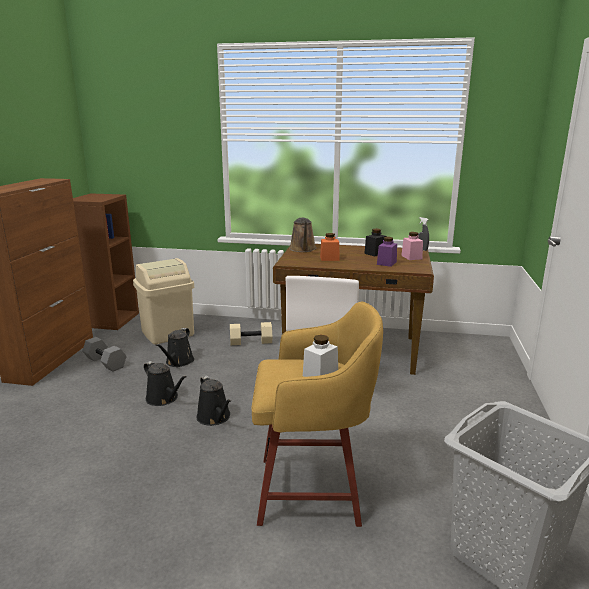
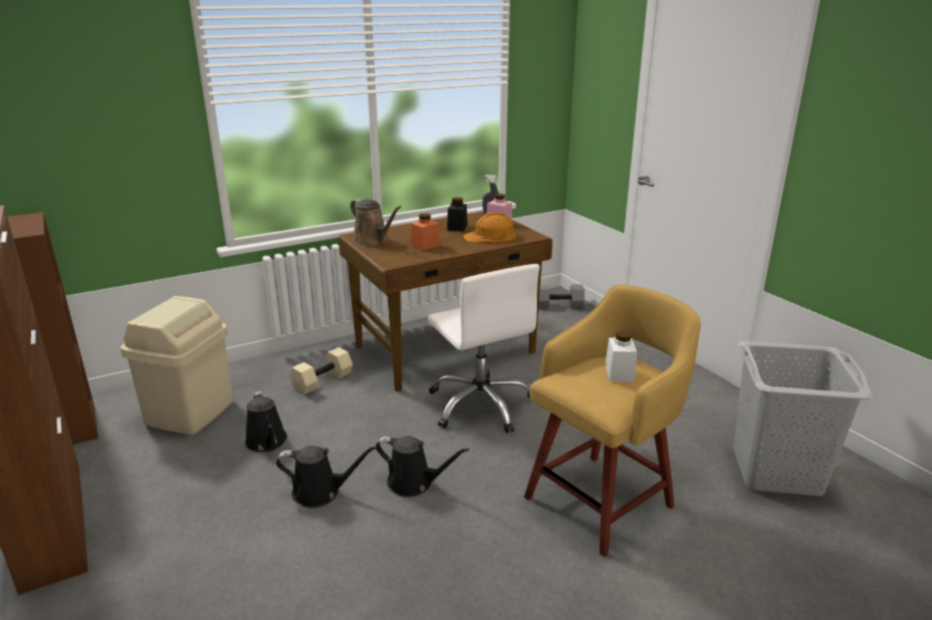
camera: 40 degrees left, 5 degrees up
(106, 362) = (159, 487): grey dumbbell -> grey dumbbell (559, 305)
(386, 263) = (490, 236): purple jar -> orange hard hat

